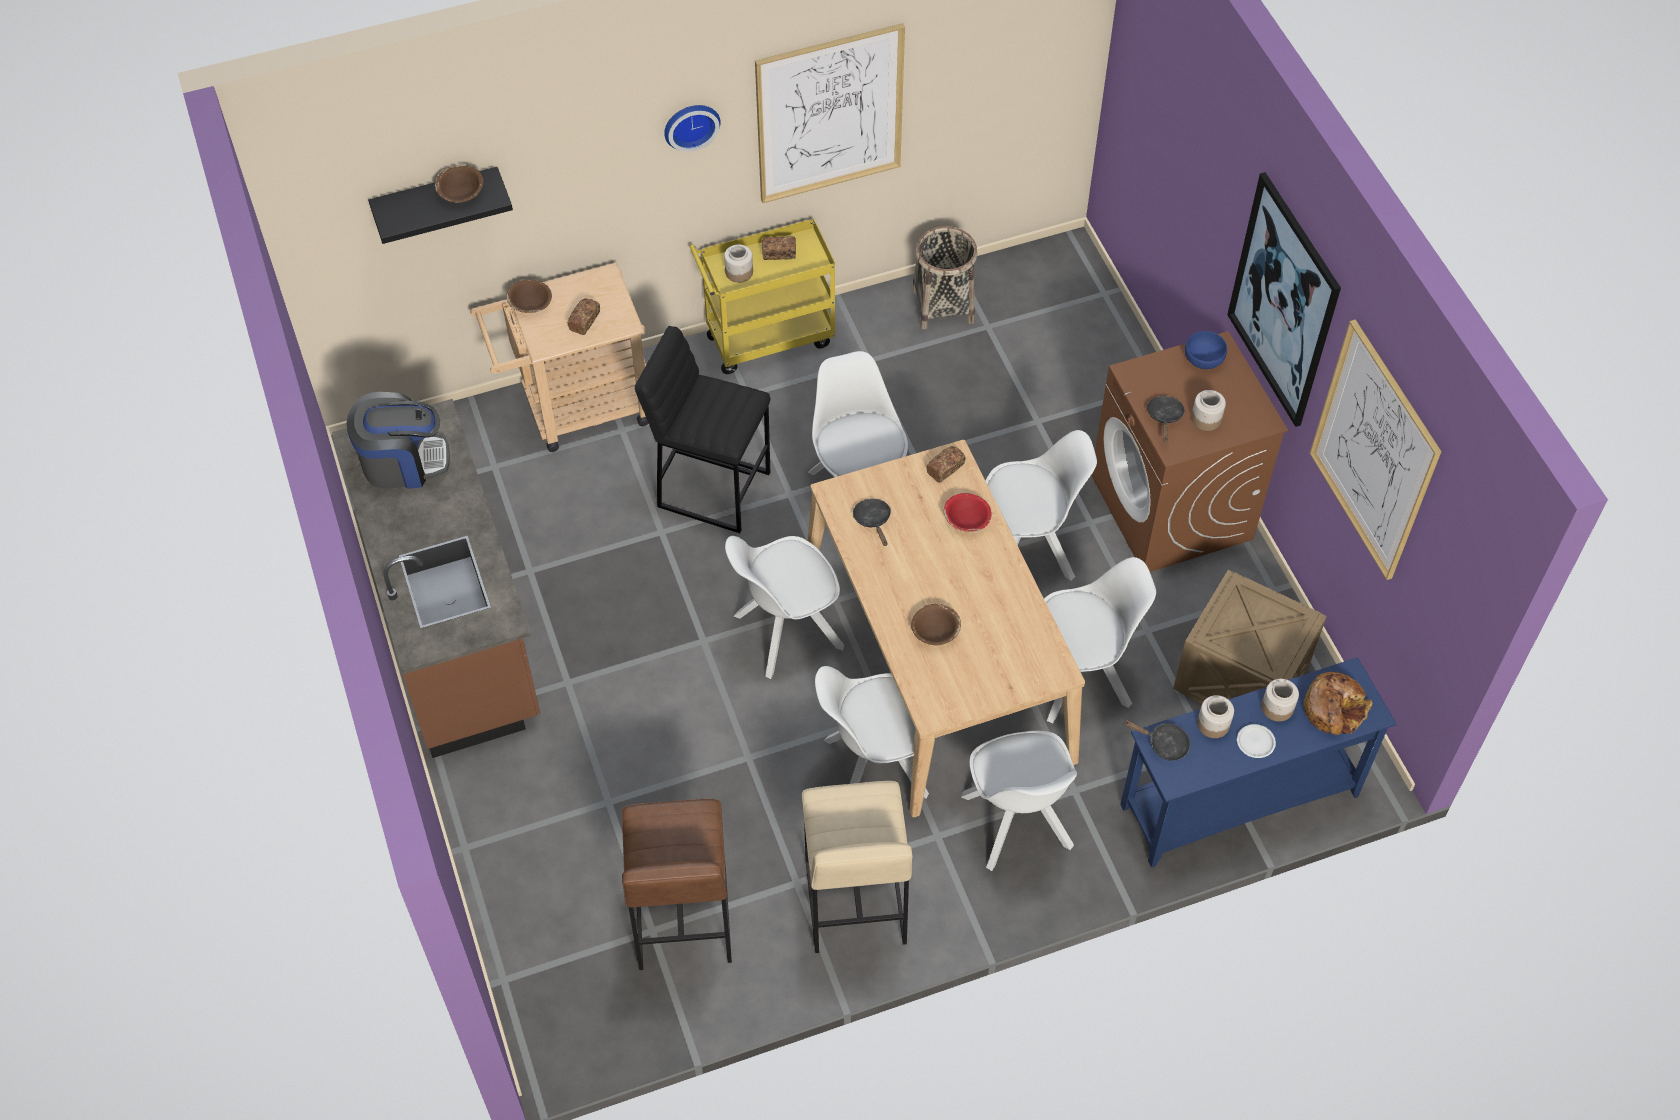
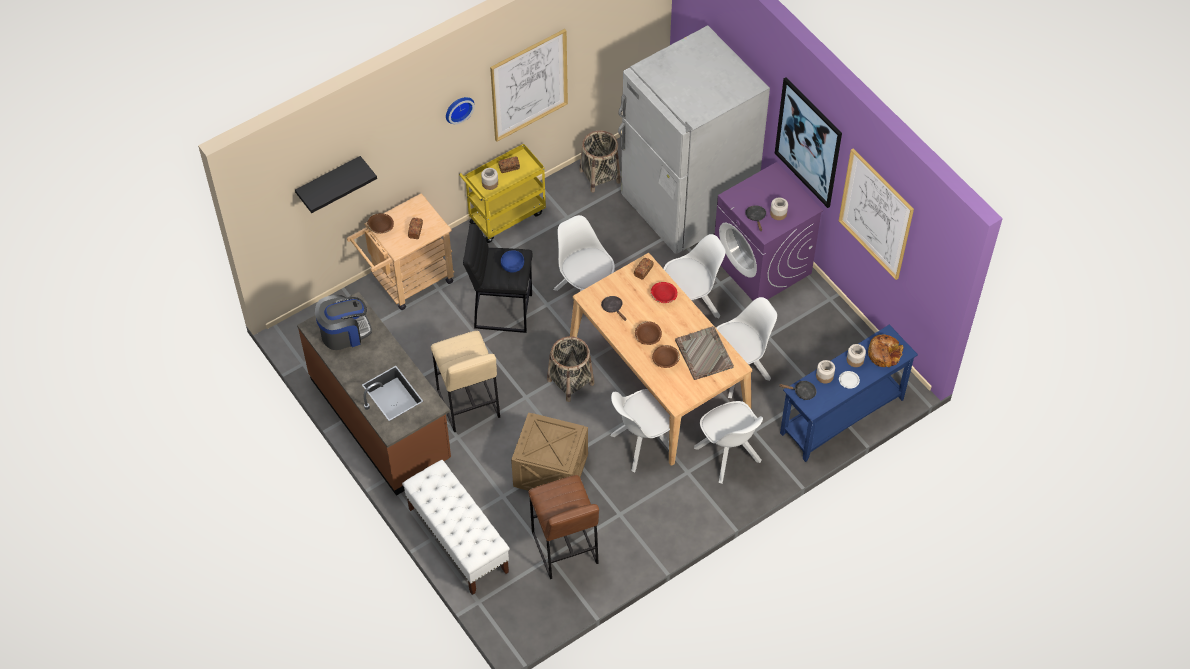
camera: 15 degrees left, 0 degrees up
(461, 193) = (346, 175): brown bowl -> brown bowl (648, 337)
(506, 860) = (457, 540): none -> white bench
(786, 631) = (570, 381): white chair -> basket
(855, 904) = (654, 518): beige stool -> beige stool (468, 404)
(1006, 634) = (703, 353): none -> grey tray
(1076, 378) = (688, 203): none -> white fridge
(1172, 508) = (762, 265): brown washing machine -> purple washing machine
(1204, 358) = (767, 180): blue bowl -> blue bowl (512, 265)
(1242, 679) = (826, 351): crate -> crate (551, 471)

